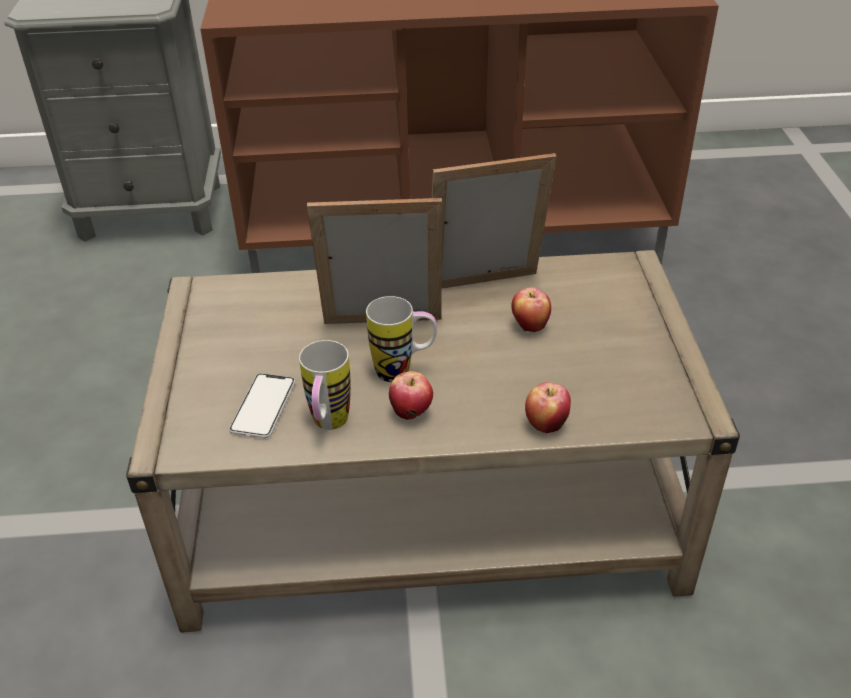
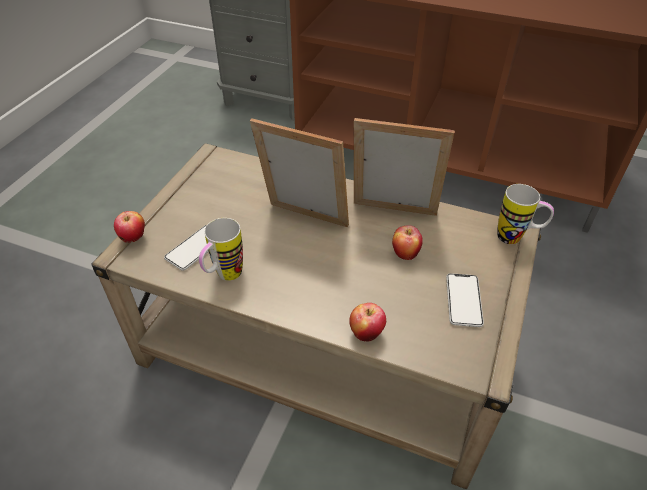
camera: 25 degrees right, 5 degrees up
(404, 371) = (297, 256): mug -> mug (516, 239)
(411, 413) = (282, 288): apple -> apple (134, 239)
(627, 353) = (463, 300): none -> phone

